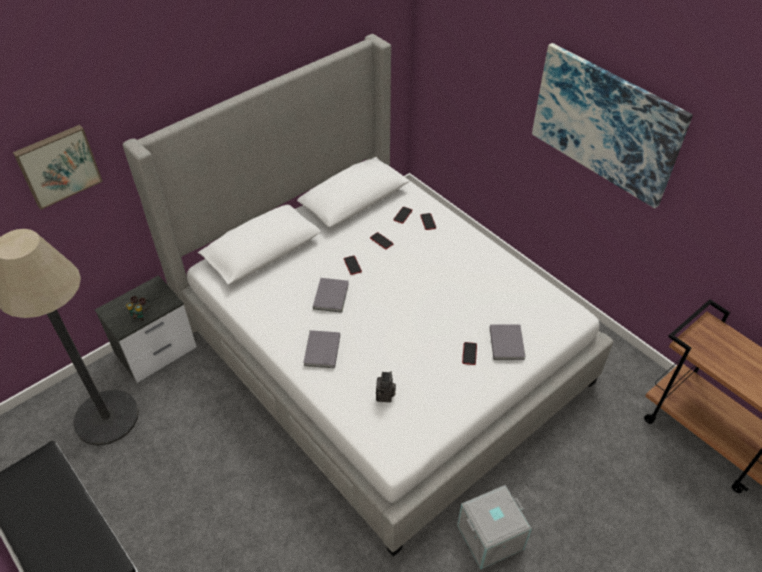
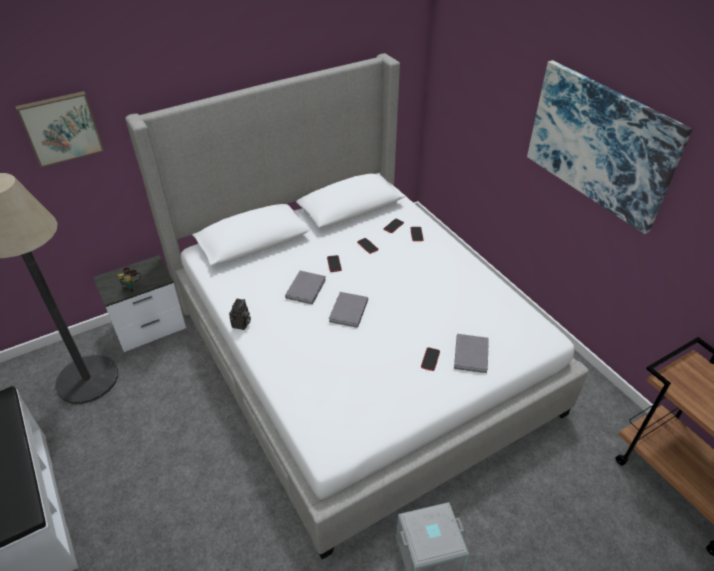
camera: 10 degrees right, 5 degrees down
(321, 351) = (282, 337): grey book -> grey book (347, 311)
(385, 396) = (334, 388): camera -> camera (241, 325)

